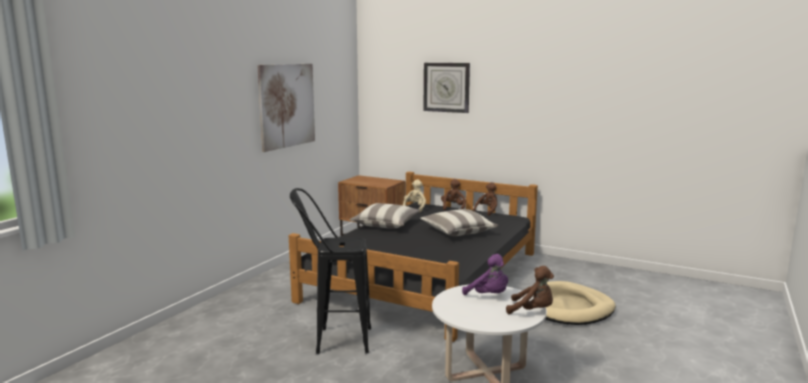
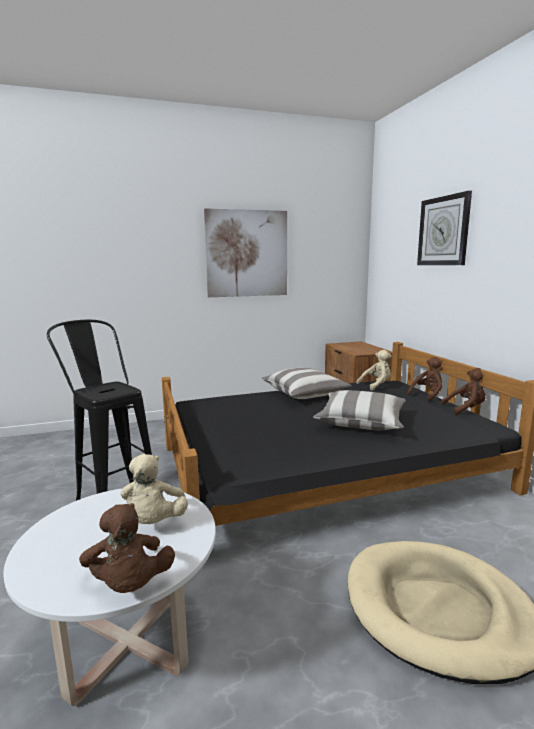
camera: 45 degrees right, 0 degrees up
(488, 296) = (155, 521): purple plush toy -> beige plush toy

